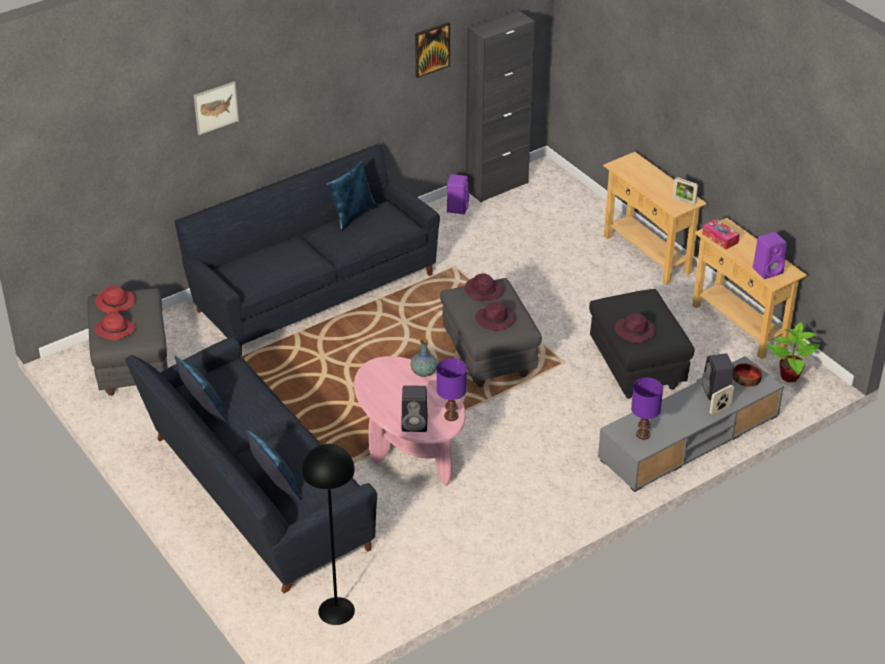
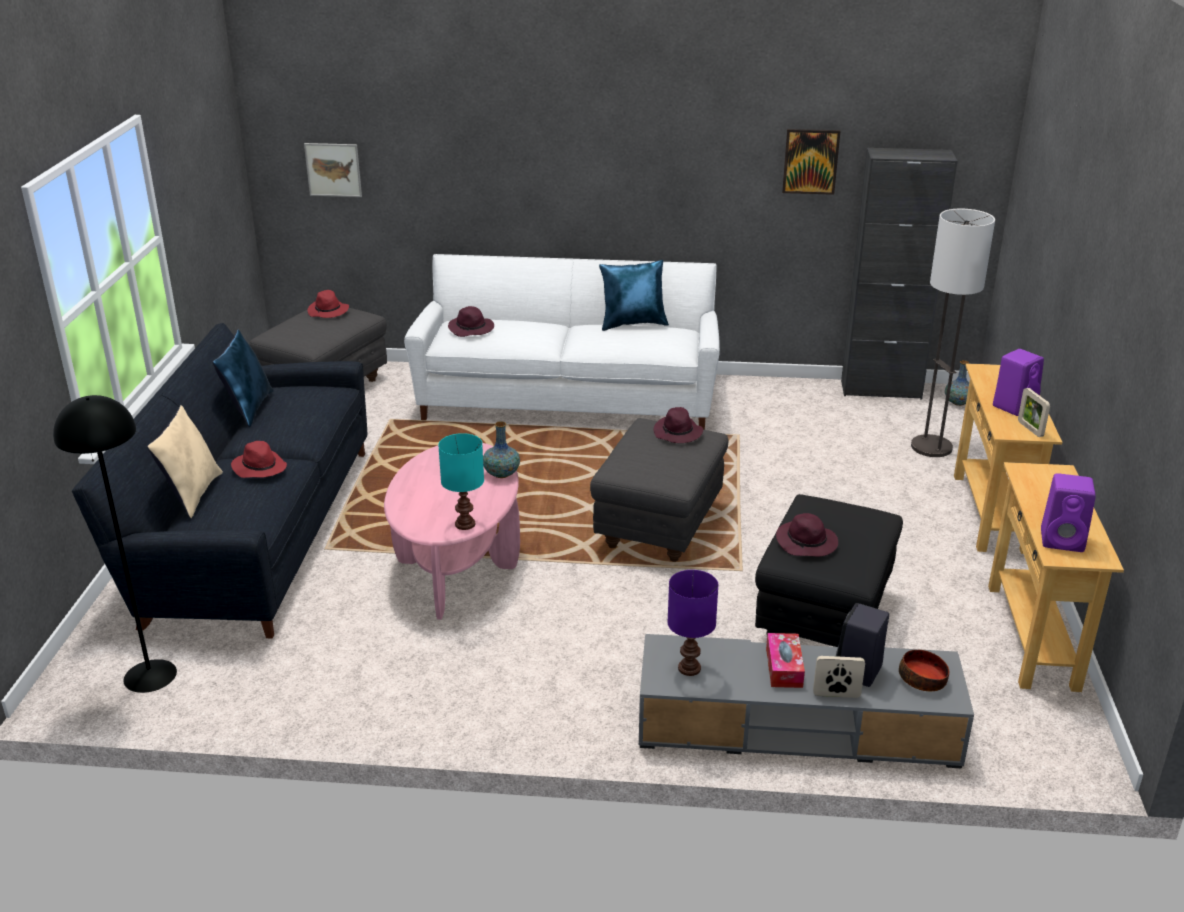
camera: 40 degrees right, 10 degrees down
(114, 330) = (293, 328): red hat -> red hat (259, 468)
(216, 107) = (498, 129): picture -> picture (333, 169)
(274, 485) = (192, 494): blue pillow -> beige pillow
(312, 289) = (568, 398): black sofa -> white sofa
(415, 424) = (418, 513): black speaker -> none
(451, 416) = (466, 524): purple table lamp -> turquoise table lamp
(457, 207) = (811, 391): purple speaker -> purple speaker (1014, 406)
(496, 319) = (652, 461): purple hat -> purple hat (472, 329)
(551, 176) = (958, 402): none -> vase
(571, 220) = (931, 447): none -> floor lamp
(720, 238) = (1032, 481): tissue box -> tissue box (784, 667)
(789, 376) = (1040, 729): potted plant -> none

